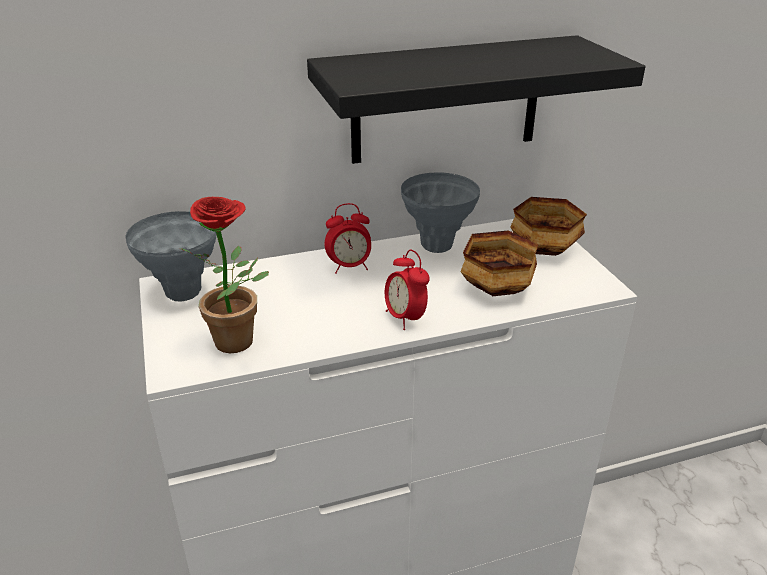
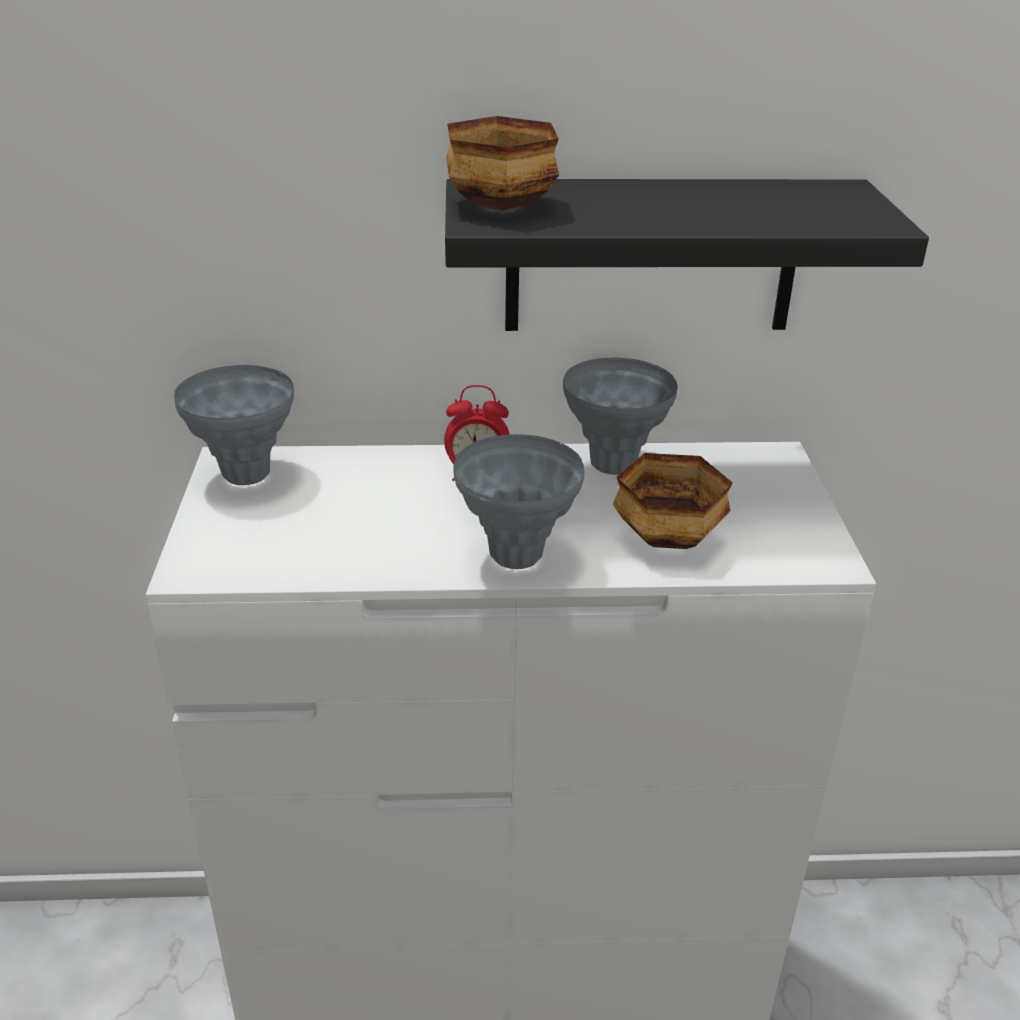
camera: 15 degrees right, 0 degrees up
(242, 343) = (288, 552): potted plant -> none
(405, 318) = (517, 556): alarm clock -> grey vase
(544, 251) = (769, 495): bowl -> bowl (500, 206)

